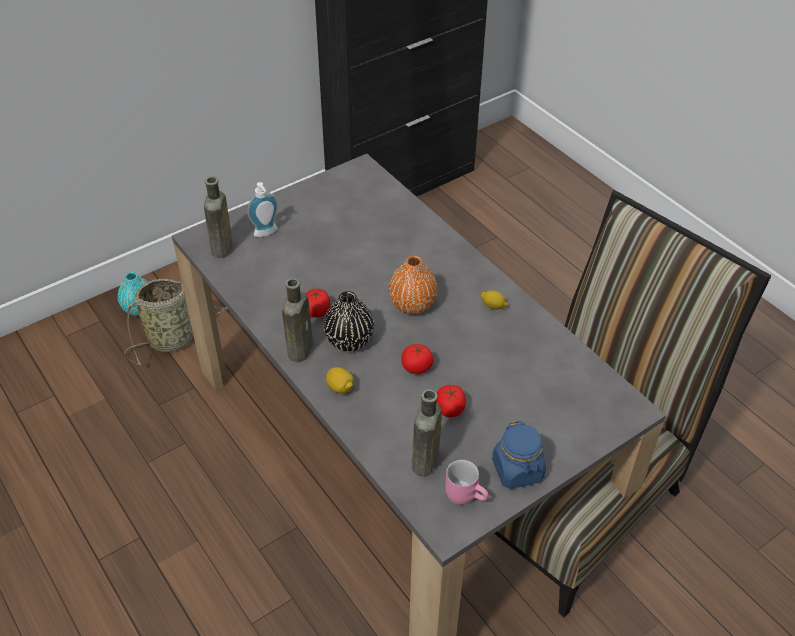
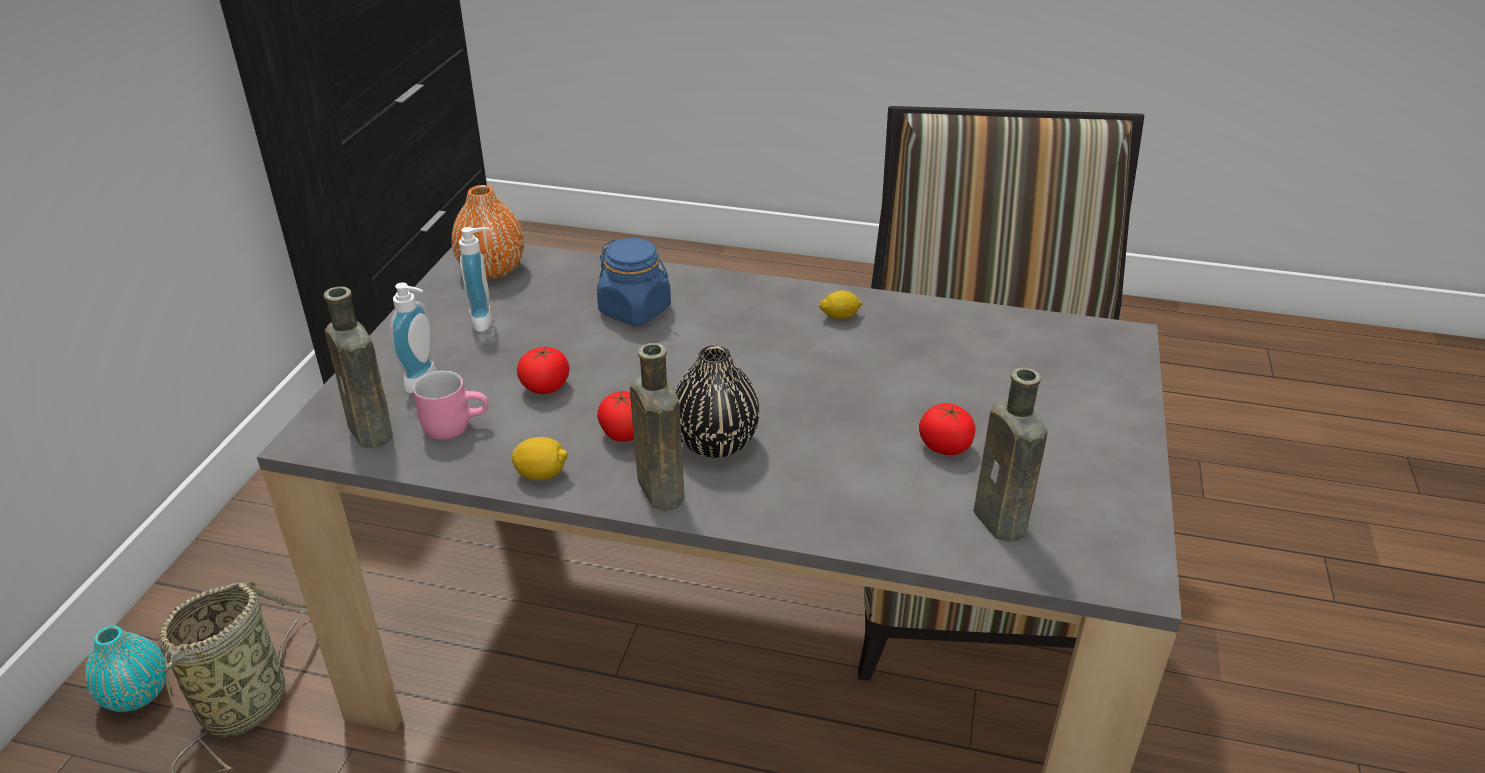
camera: 40 degrees left, 10 degrees down
(325, 213) = (486, 320): none -> soap dispenser
(340, 388) = (779, 503): lemon -> lemon (542, 474)
(412, 304) = (743, 362): orange vase -> orange vase (492, 269)
(417, 367) = (843, 424): tomato -> tomato (545, 387)
(466, 494) = (1095, 524): pink mug -> pink mug (454, 424)
(517, 470) = (1108, 463): blue jar -> blue jar (635, 310)

